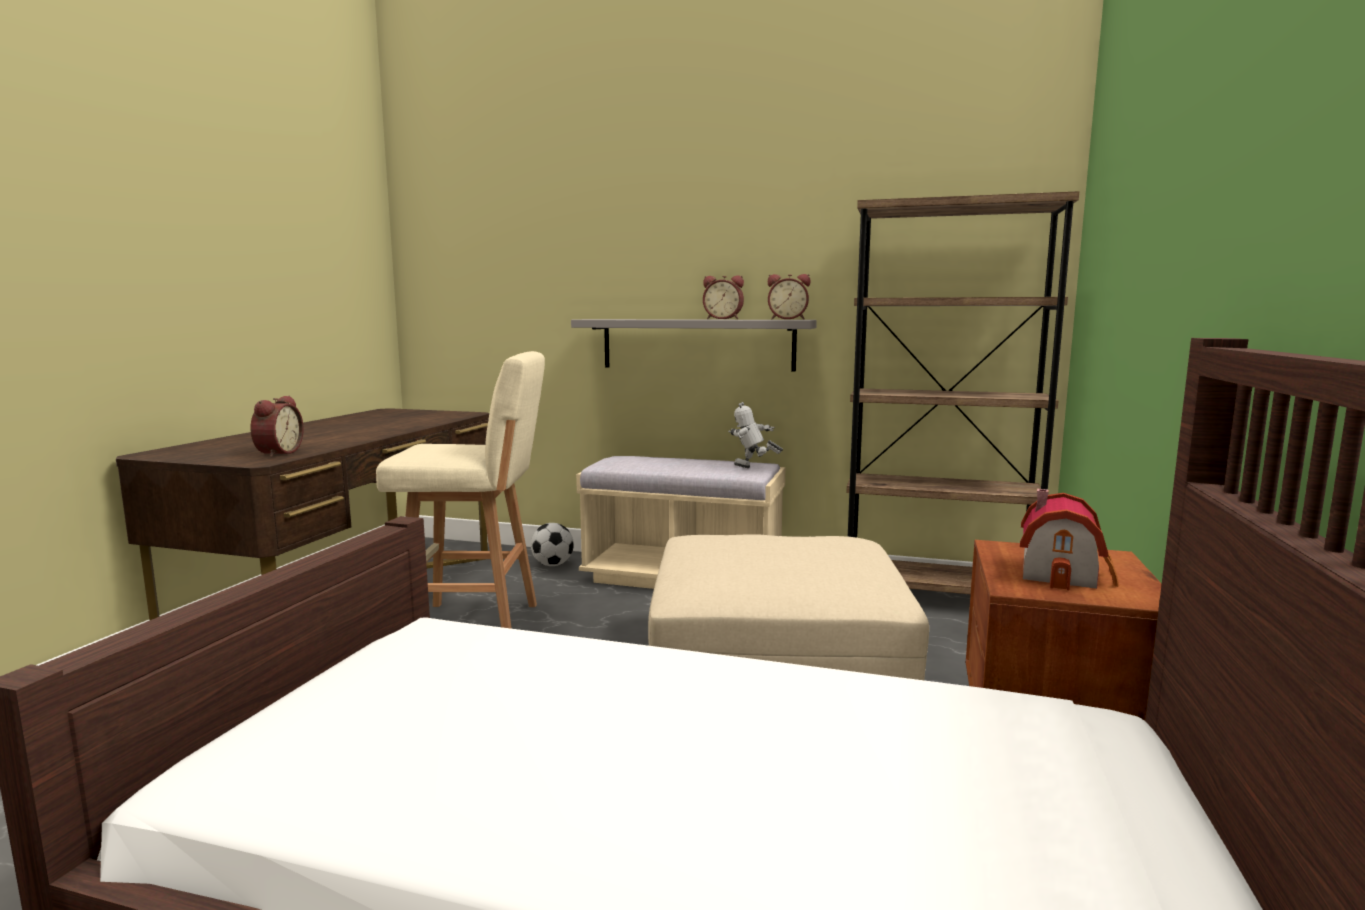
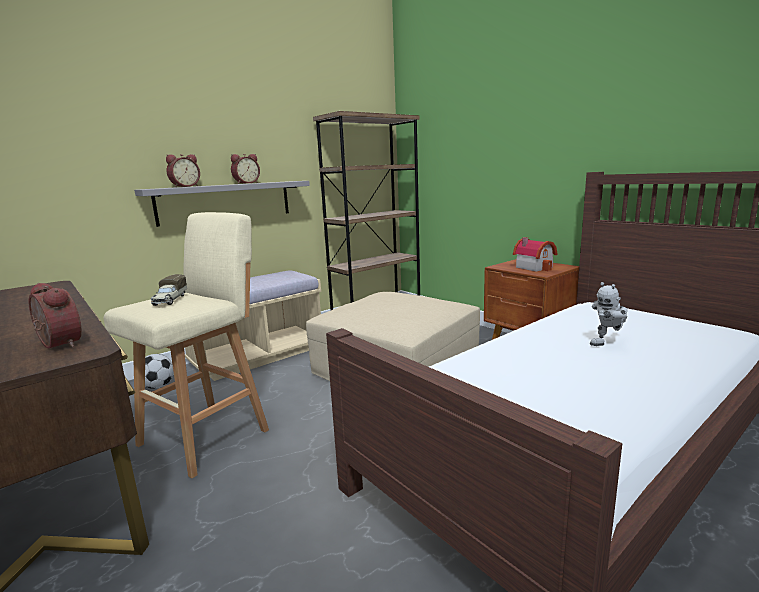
camera: 55 degrees left, 5 degrees up
(451, 447) = (170, 300): none -> toy truck
(752, 469) = (294, 274): toy robot -> toy robot (608, 344)
(788, 319) = (289, 181): alarm clock -> alarm clock (185, 186)

